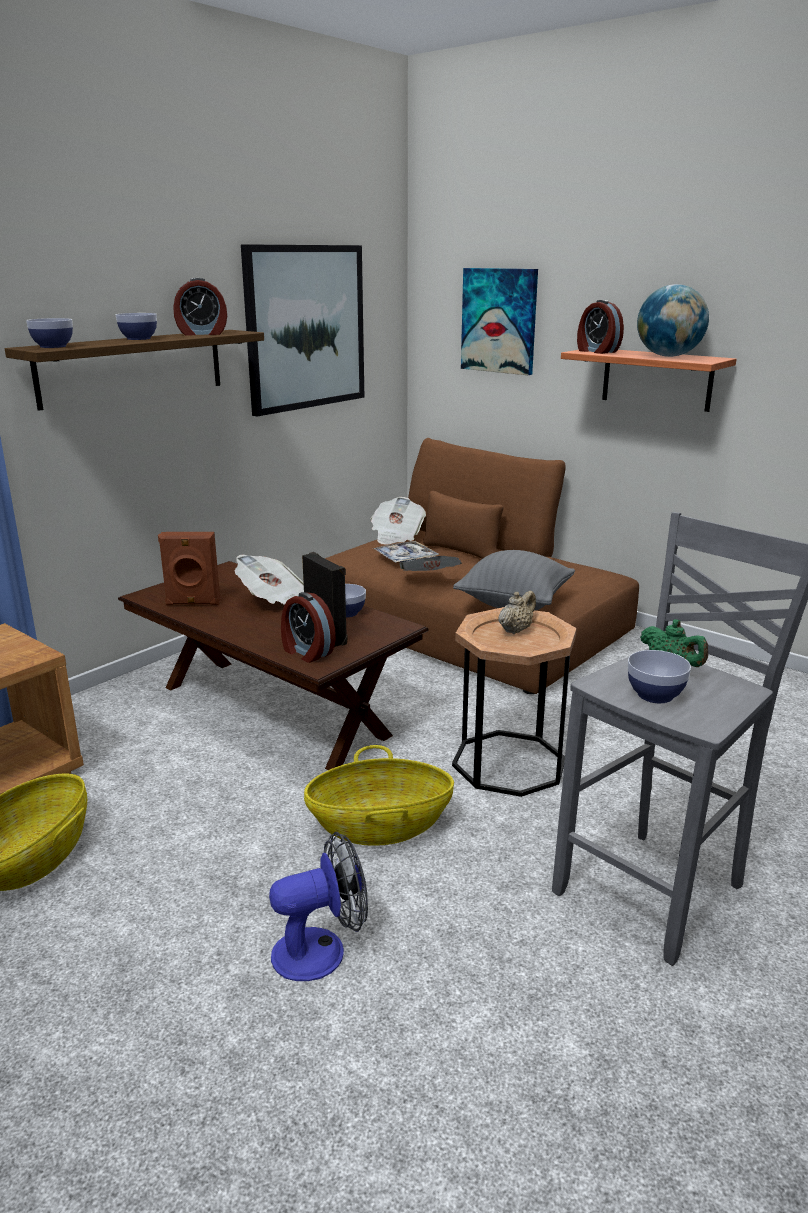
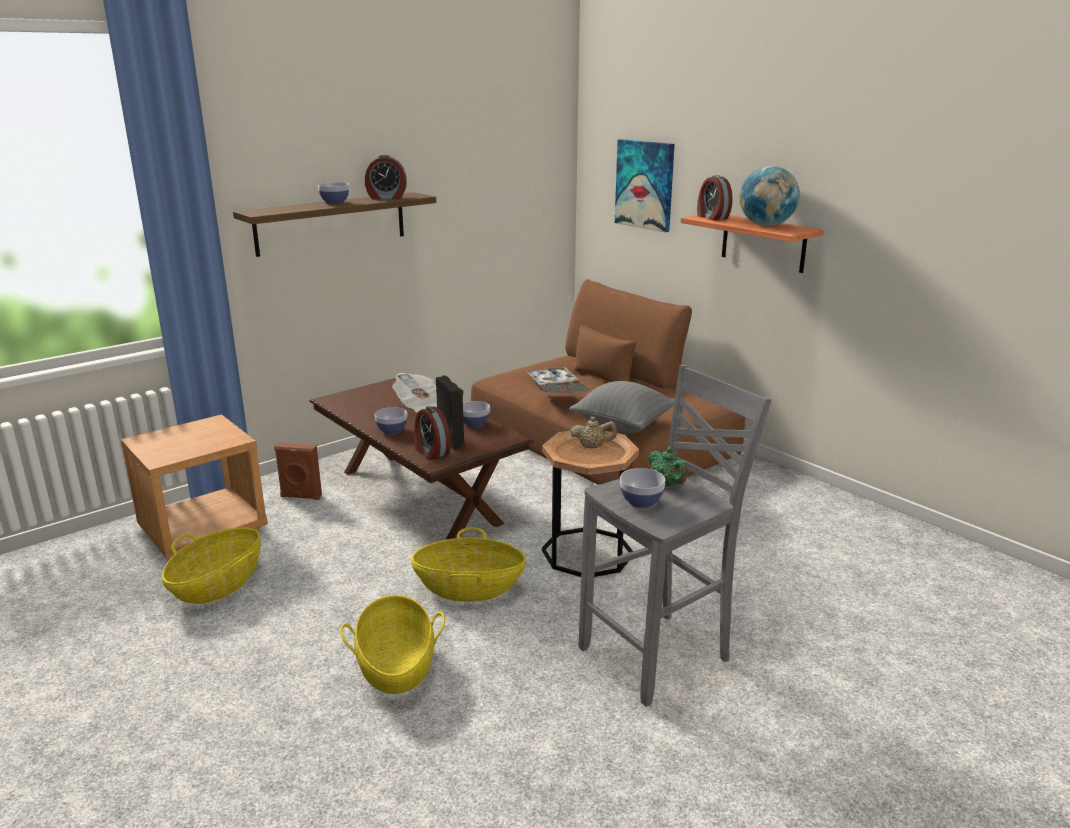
camera: 10 degrees right, 0 degrees up
(53, 346) = (267, 211): bowl -> bowl (392, 430)
(193, 603) = (362, 408): brown speaker -> brown speaker (300, 497)
(305, 328) = (480, 188): picture -> none
(321, 950) = (396, 666): fan -> basket
(396, 536) = (553, 361): newspaper -> none
(515, 630) = (593, 447): beige teapot -> beige teapot turned 45 degrees clockwise

